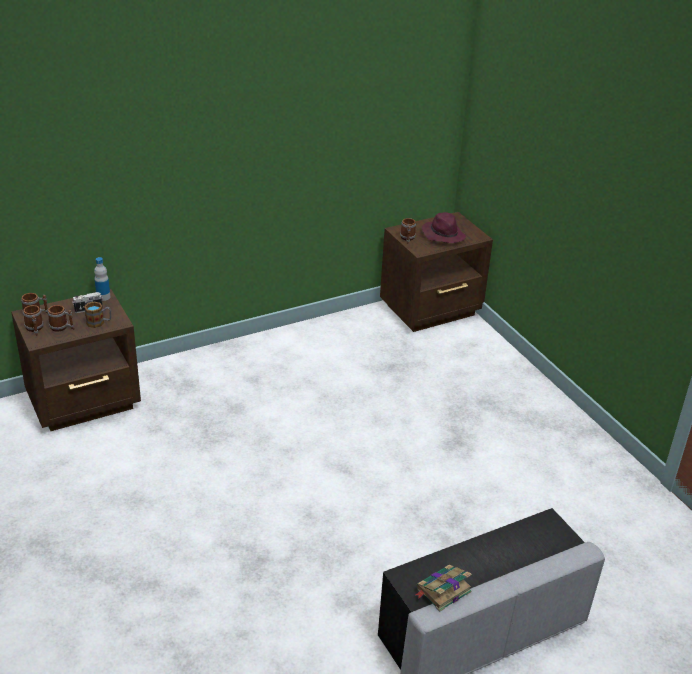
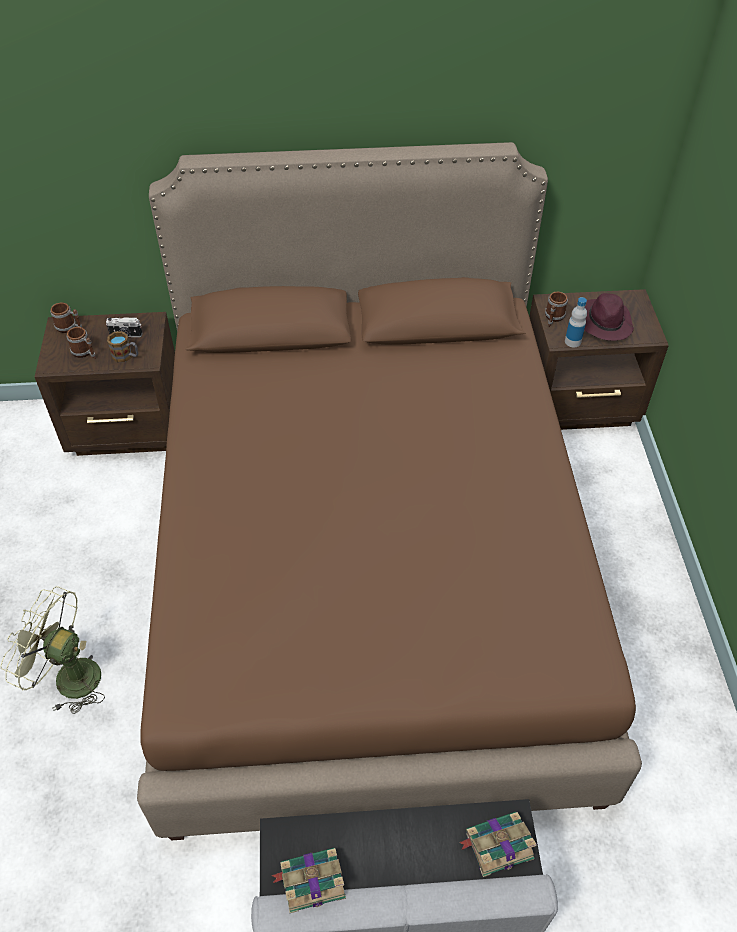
camera: 25 degrees right, 15 degrees up
(35, 329) = (56, 348): mug -> none
(103, 297) = (151, 321): bottle -> bottle (572, 341)
(142, 577) = (68, 677): none -> green fan
(340, 445) = (368, 570): none -> brown bed
(549, 535) = (497, 845): none -> book

